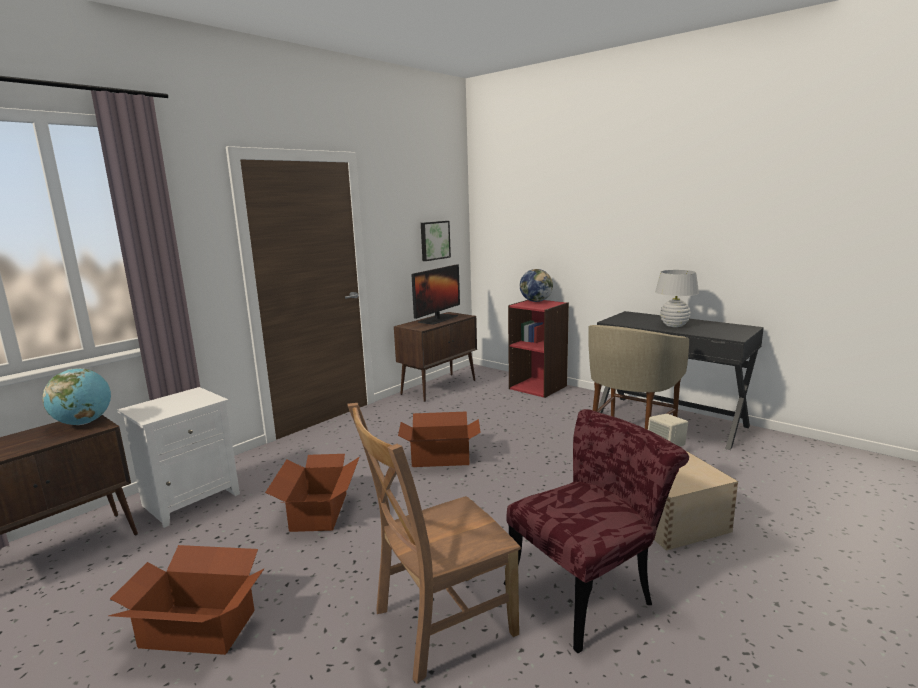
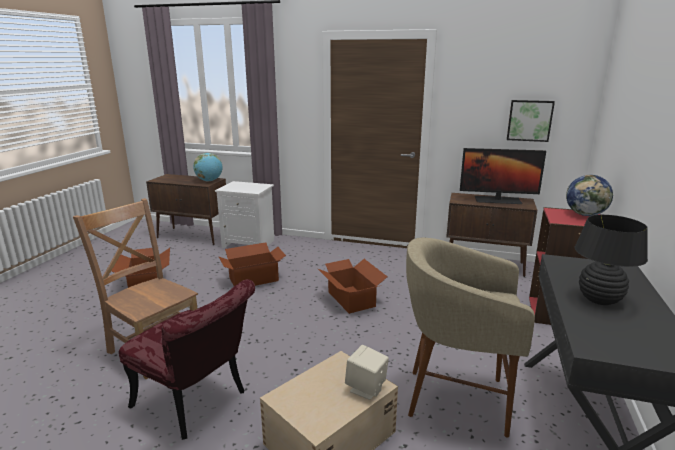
camera: 65 degrees right, 5 degrees up
(674, 325) = (599, 299): white table lamp -> black table lamp

